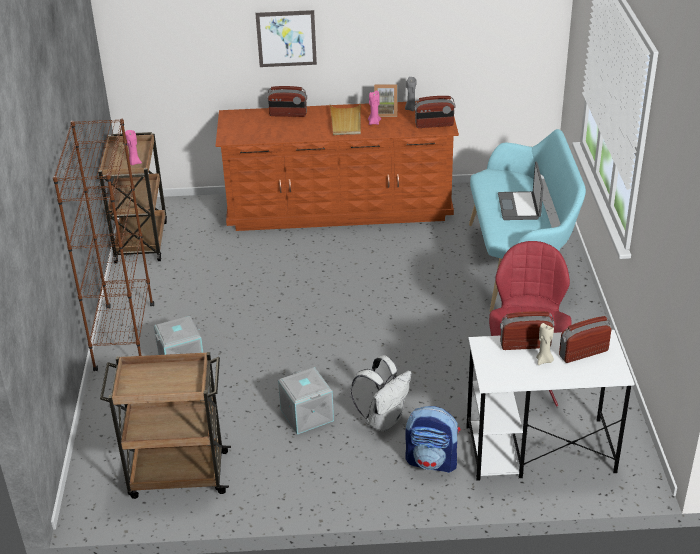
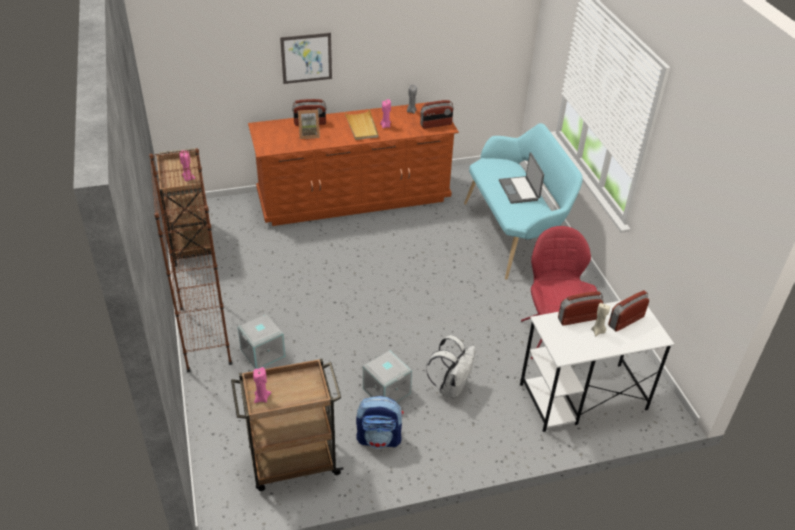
camera: 15 degrees left, 5 degrees up
(133, 384) = (262, 398): none -> pink candle
(385, 113) = (392, 116): picture frame -> picture frame (309, 134)
(432, 461) = (502, 419): backpack -> backpack (379, 438)

